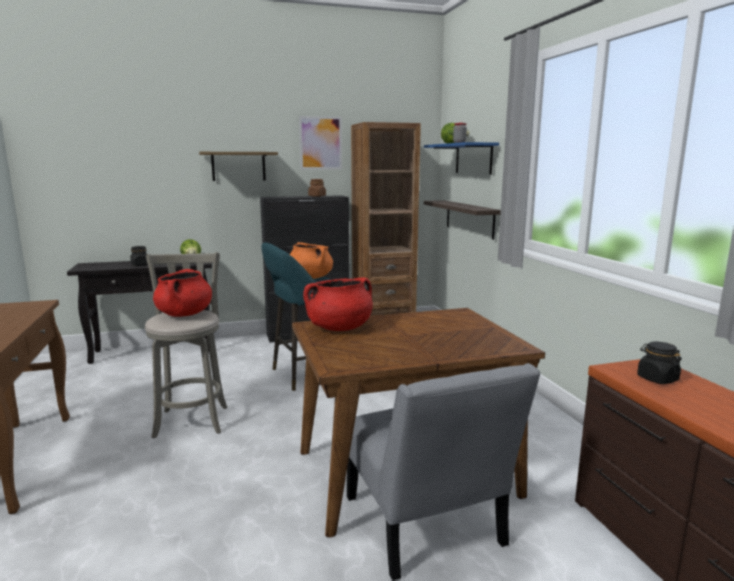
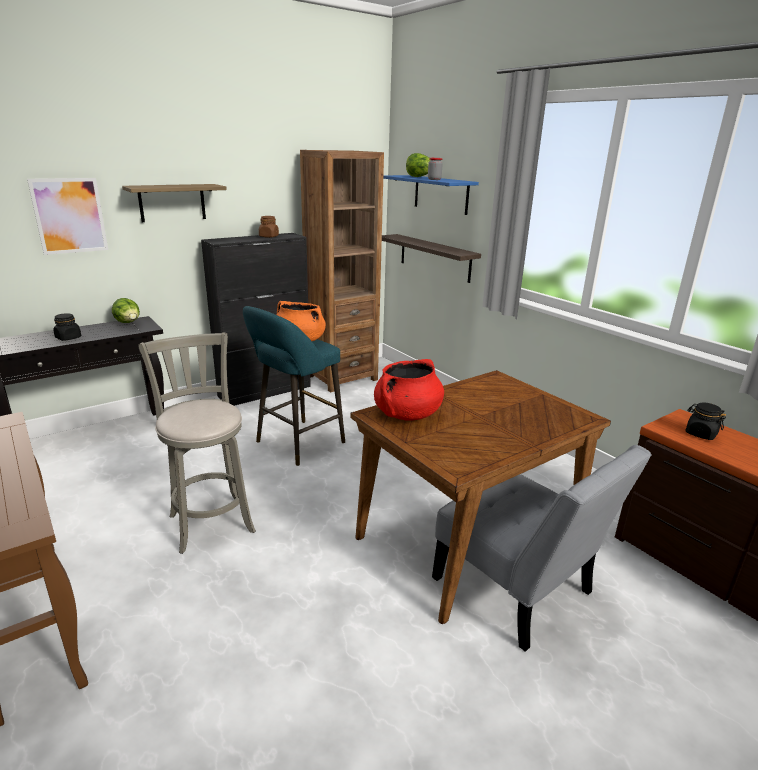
camera: 20 degrees left, 10 degrees up
(184, 314) = (200, 410): red cooking pot -> none
(320, 143) = (266, 171): picture -> picture (69, 216)

